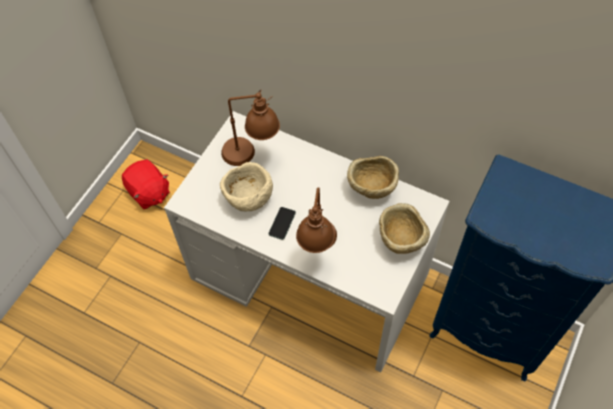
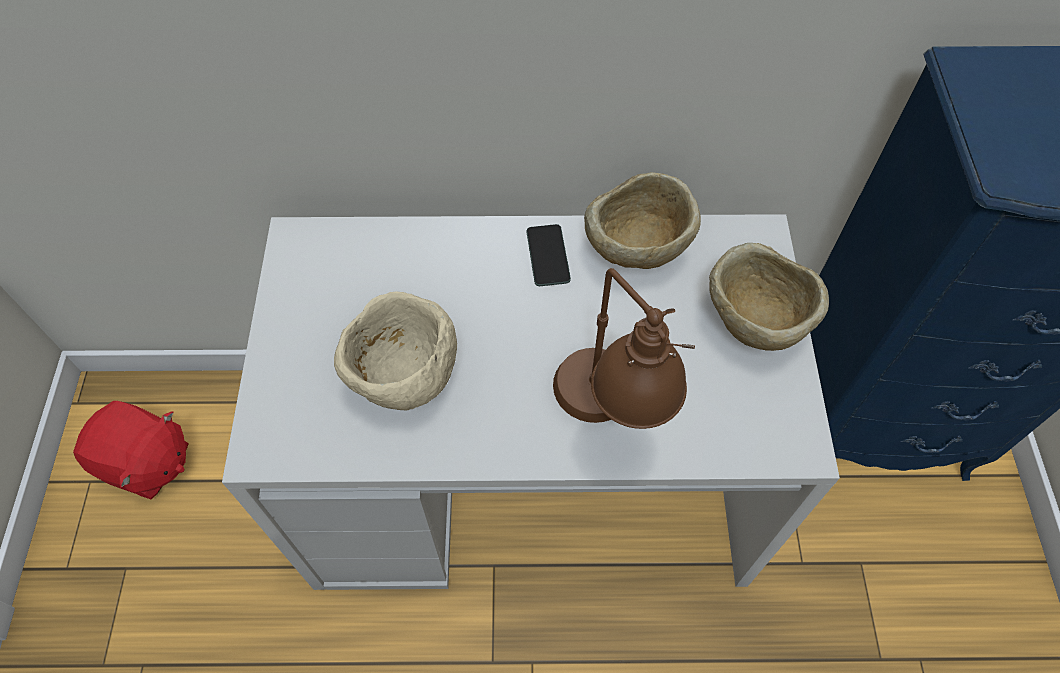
camera: 30 degrees left, 0 degrees up
(252, 154) = (361, 285): brown table lamp -> none
(282, 223) = (505, 397): phone -> phone (548, 256)

